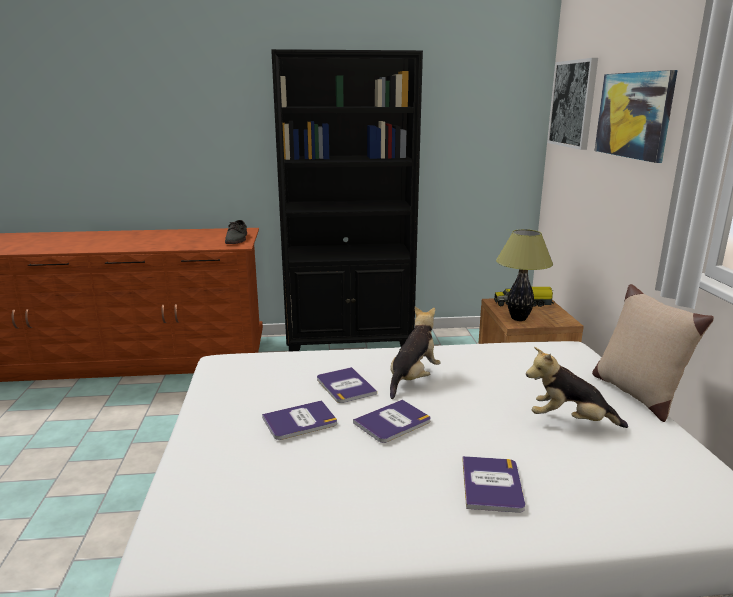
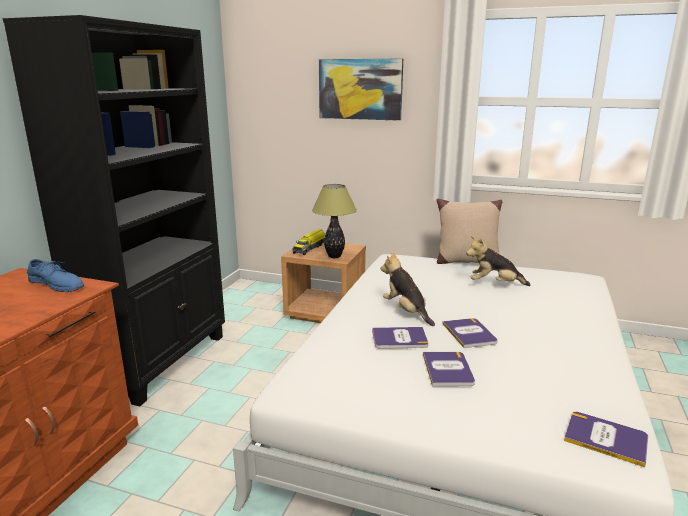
camera: 65 degrees left, 0 degrees up
(237, 239) = (57, 284): grey shoe -> blue shoe
(492, 484) = (554, 323): book -> book (606, 438)
(570, 421) = (494, 284): plush toy -> plush toy turned 60 degrees clockwise
(573, 104) = (269, 82): picture -> none

